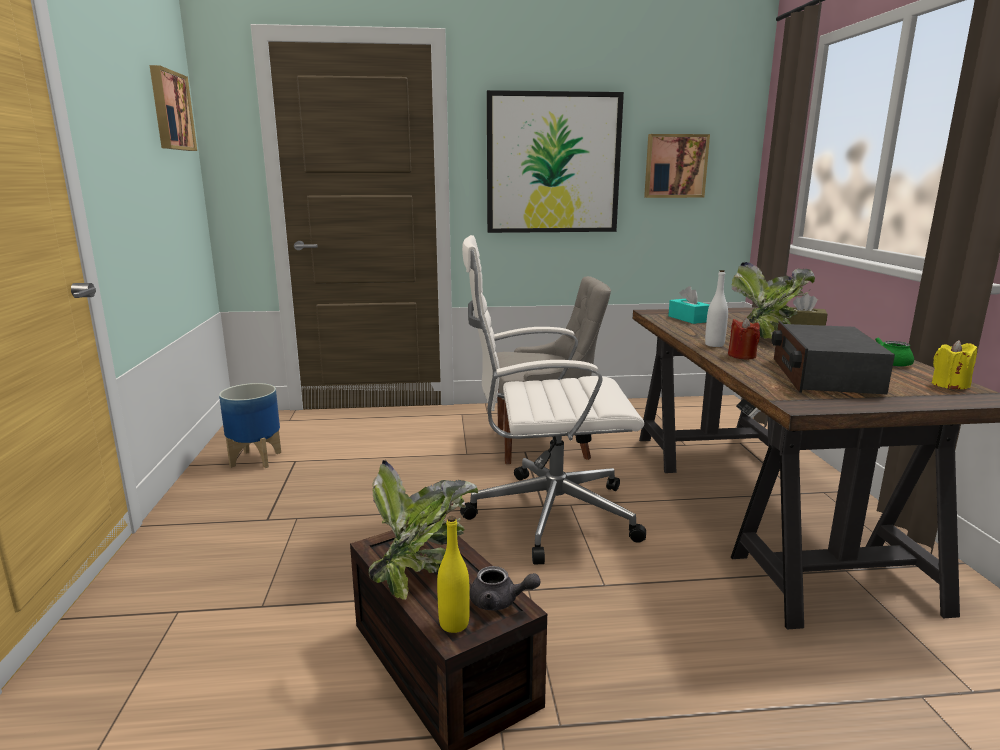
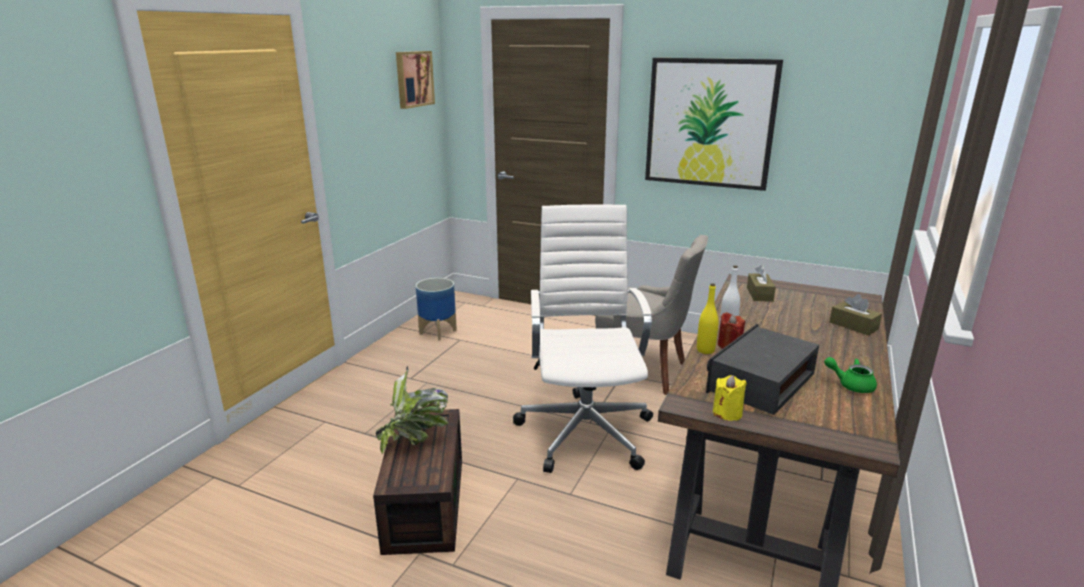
camera: 30 degrees right, 5 degrees up
(454, 624) = (397, 478): yellow bottle -> yellow bottle (705, 350)
(500, 602) = (433, 475): grey teapot -> none
(547, 514) = (585, 430): white office chair -> white office chair turned 60 degrees clockwise
(675, 166) = (835, 132): picture -> none
(688, 319) = (759, 294): turquoise tissue box -> brown tissue box
(767, 336) = (796, 329): potted plant -> none
(949, 385) = (861, 422): yellow candle -> yellow candle (727, 413)

